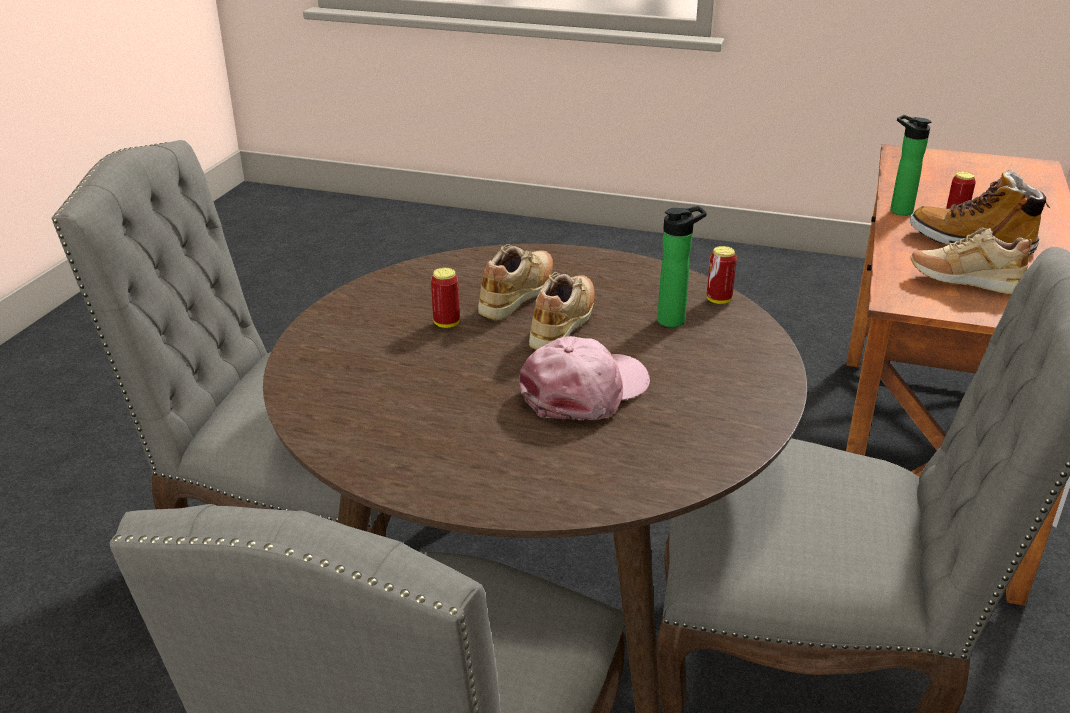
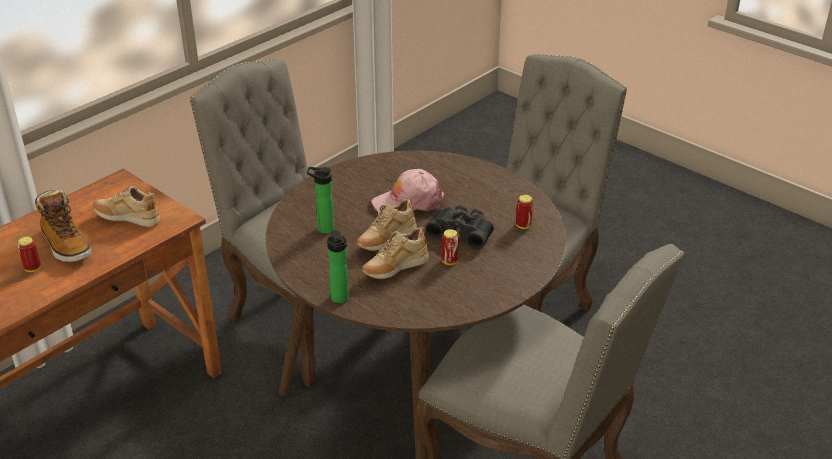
camera: 155 degrees left, 5 degrees up
(454, 366) = (461, 232): none -> black binoculars
(718, 300) = (284, 235): can -> can (523, 226)
(897, 210) = (53, 288): bottle -> bottle (340, 299)
(963, 283) = (128, 219): beige shoe -> beige shoe turned 150 degrees clockwise

